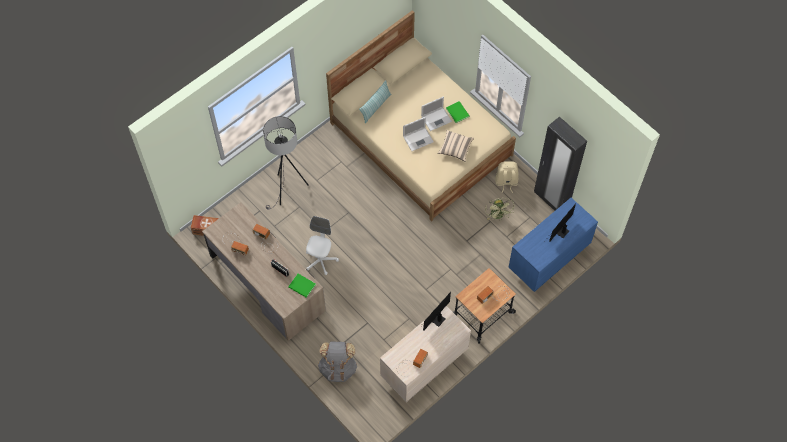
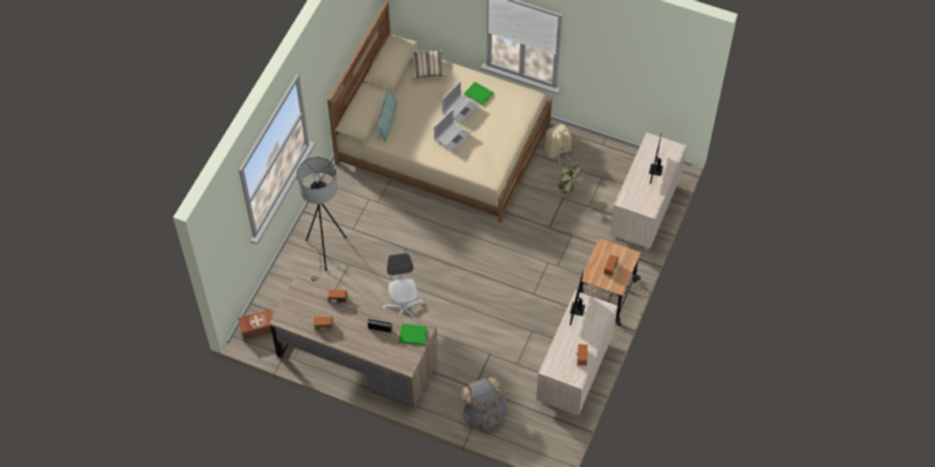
camera: 25 degrees left, 5 degrees down
(455, 148) = (497, 131): beige pillow -> beige pillow (427, 68)
(548, 259) = (644, 212): blue dresser -> beige dresser
(551, 199) = (614, 151): black wardrobe -> none

